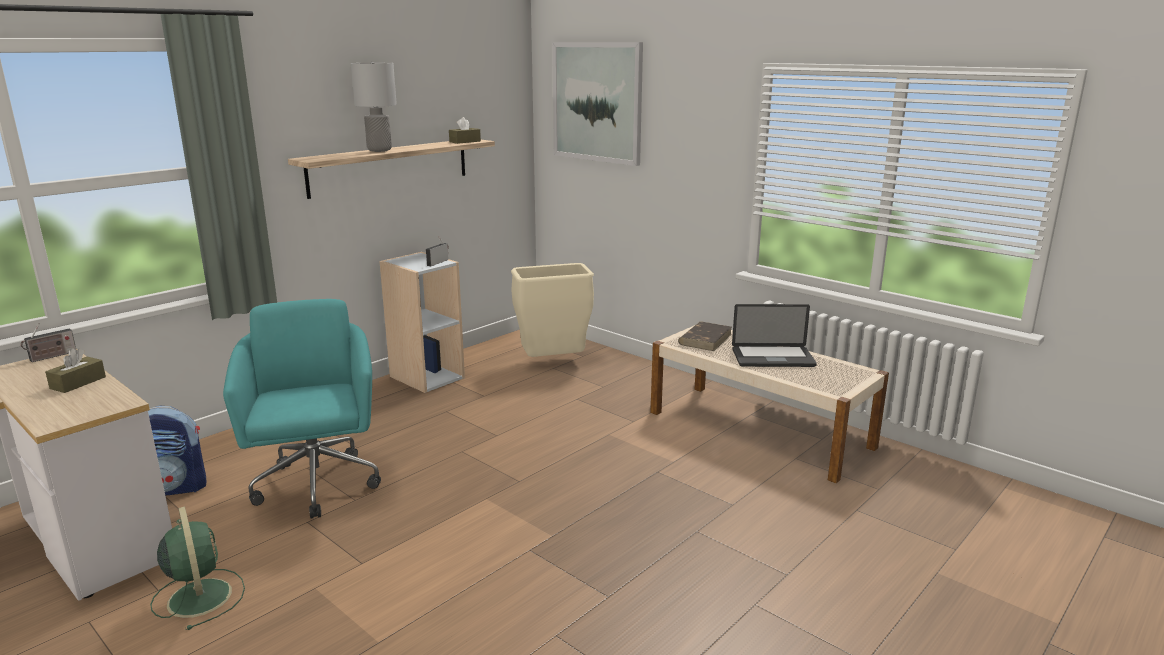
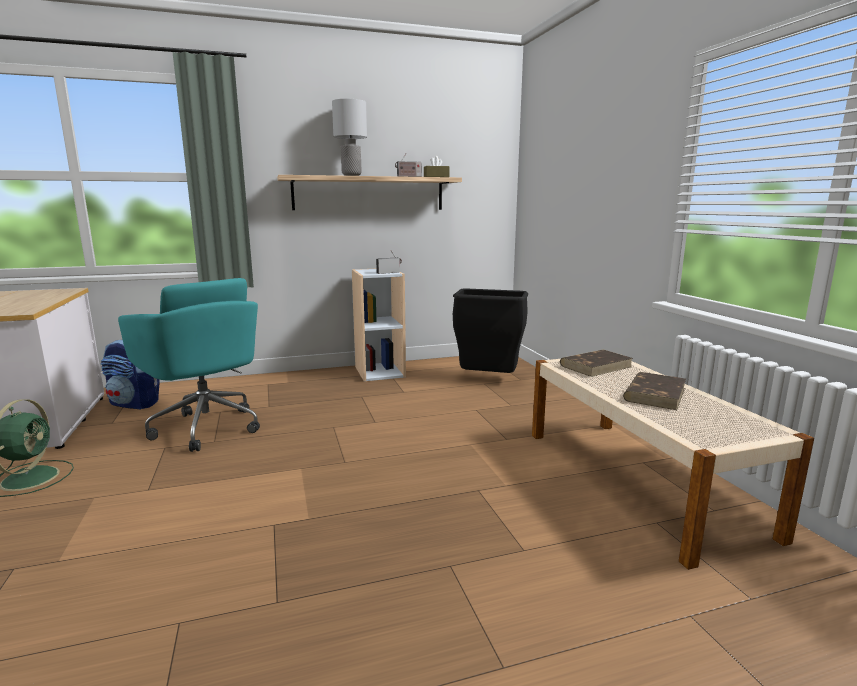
camera: 30 degrees right, 5 degrees down
(51, 356) = (65, 289): radio -> radio (408, 176)
(78, 383) = (37, 300): brown tissue box -> none
(317, 489) = (204, 427): turquoise office chair -> turquoise office chair turned 120 degrees clockwise
(553, 363) = (488, 380): beige trash can -> black trash can
(597, 102) = (557, 141): picture -> none
(773, 358) = (655, 394): laptop -> brown book

